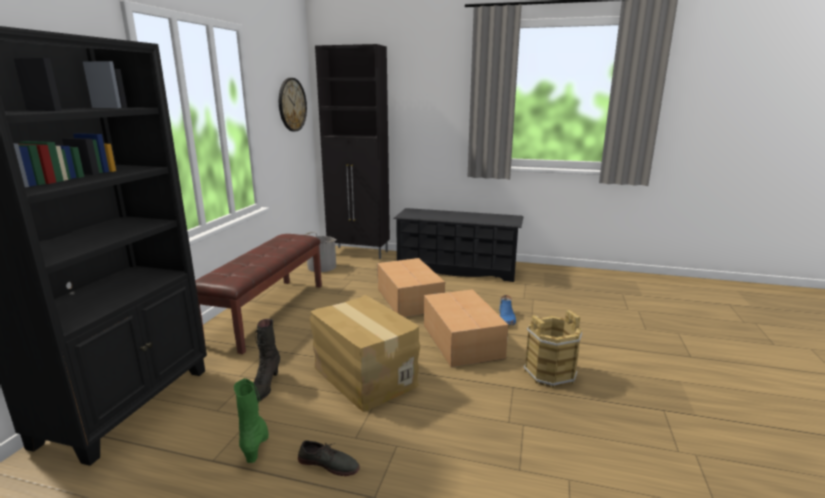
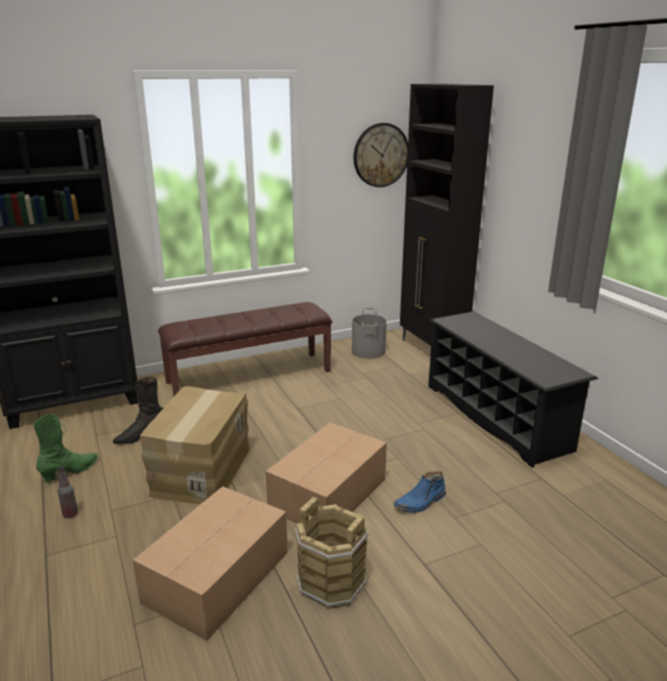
camera: 50 degrees right, 5 degrees up
(328, 463) = (70, 514): grey shoe -> bottle
(409, 299) = (374, 424): cardboard box -> cardboard box (219, 575)

